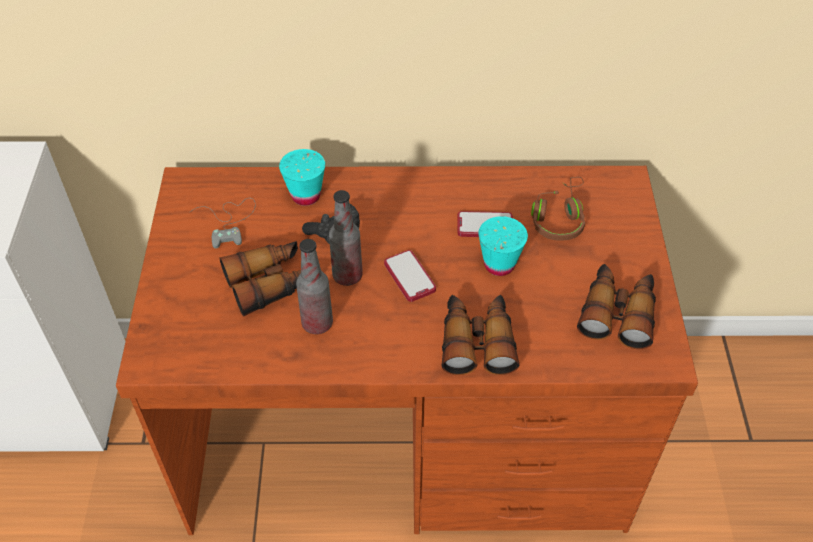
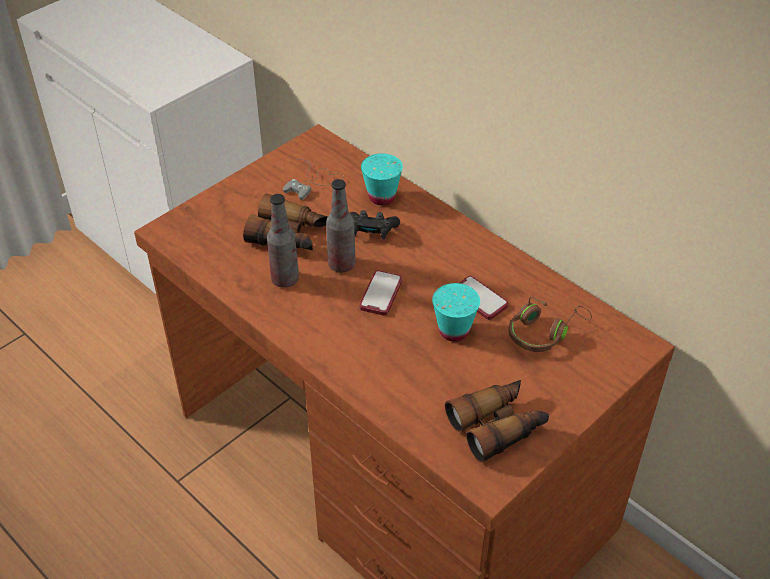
camera: 45 degrees right, 5 degrees down
(477, 340) = (370, 366): binoculars -> none

